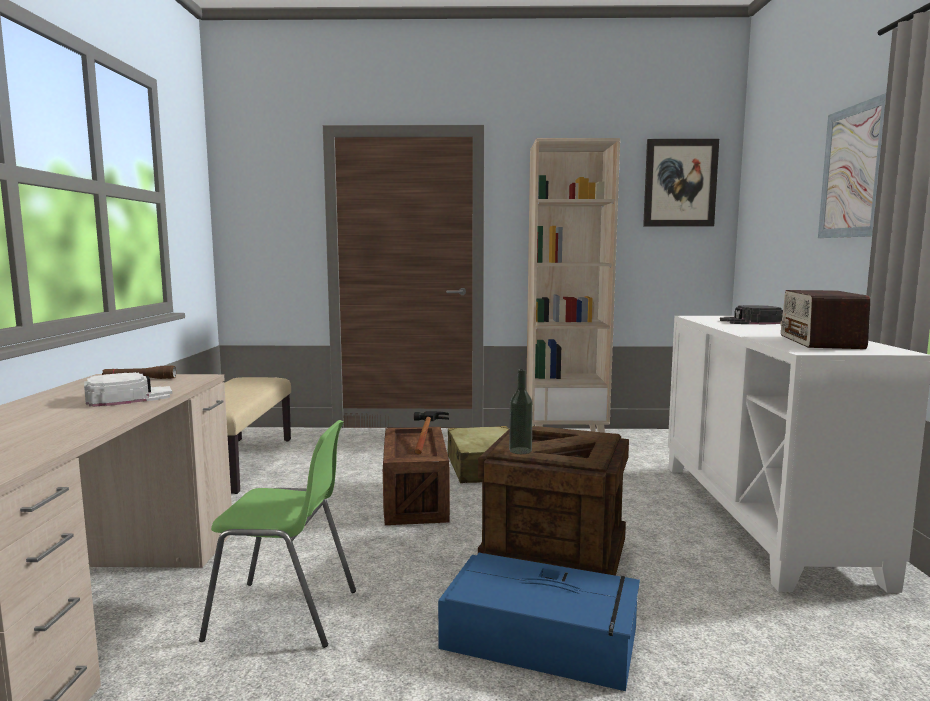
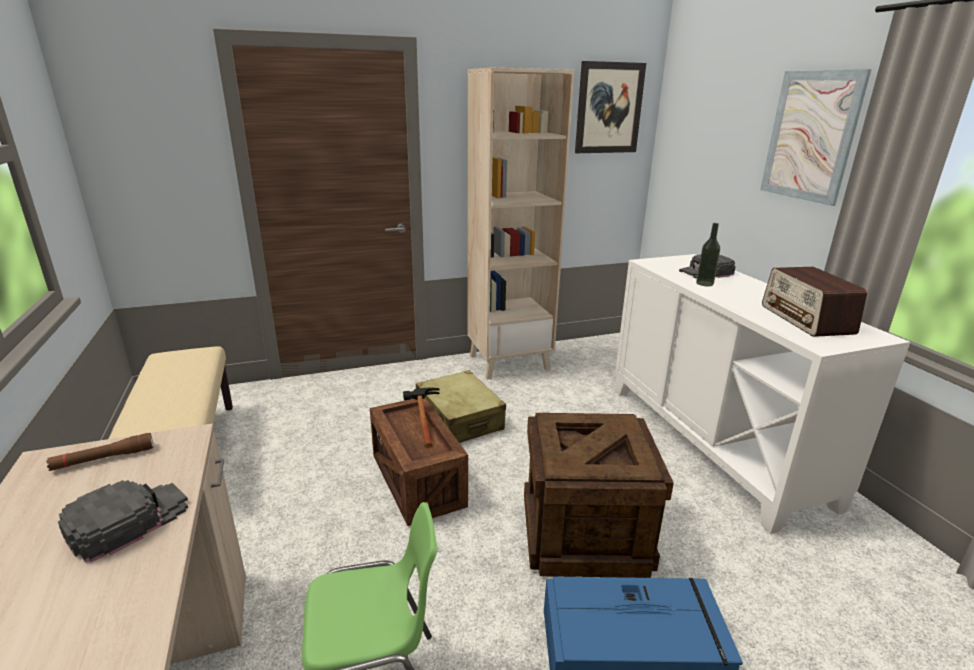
camera: 20 degrees left, 15 degrees up
(129, 397) = (127, 520): white cap -> black cap
(520, 450) = (573, 464): bottle -> bottle (704, 283)

